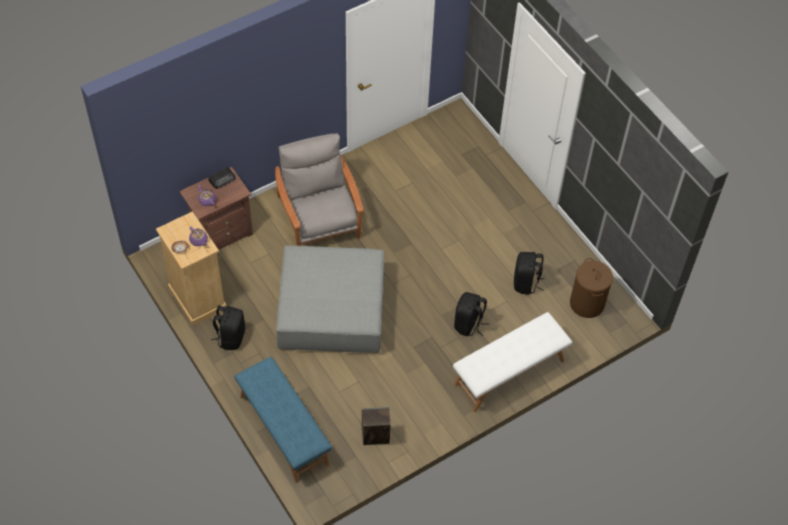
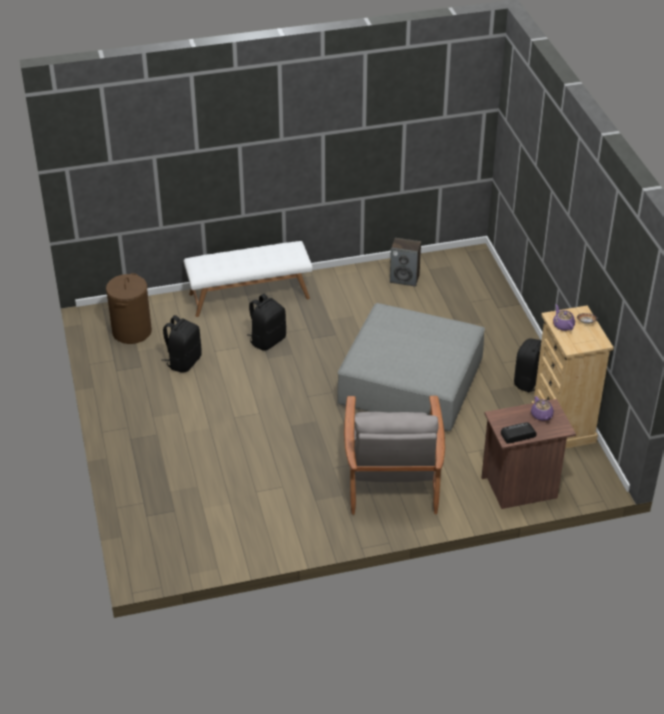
camera: 160 degrees left, 15 degrees down
(283, 430) = (494, 300): blue bench -> none

